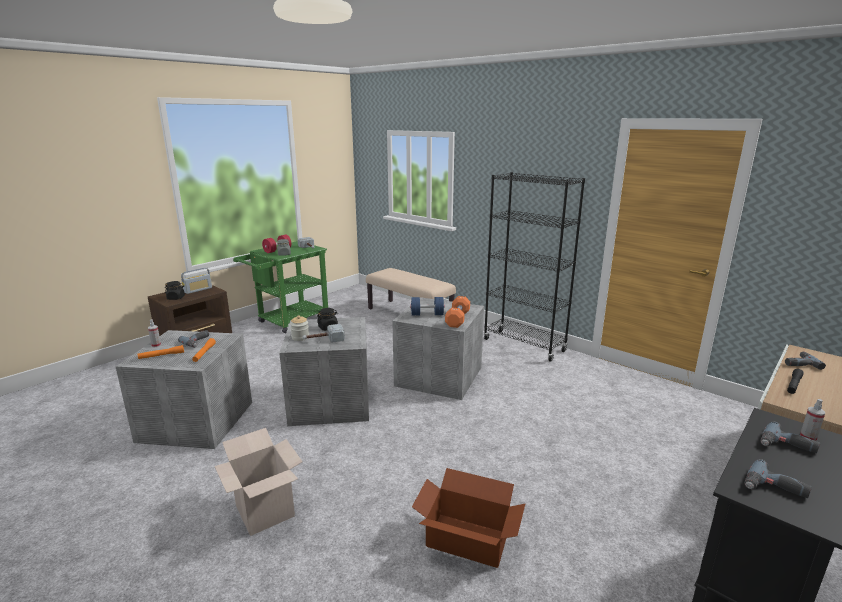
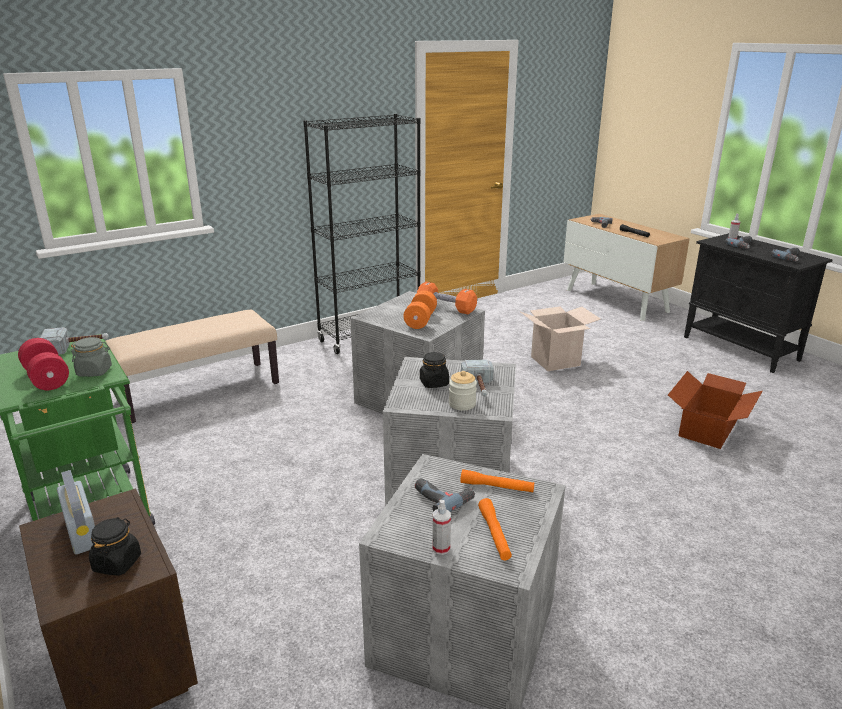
camera: 75 degrees left, 5 degrees up
(265, 511) = (687, 546): cardboard box -> cardboard box (555, 361)
(427, 314) = (420, 320): blue dumbbell -> orange dumbbell

